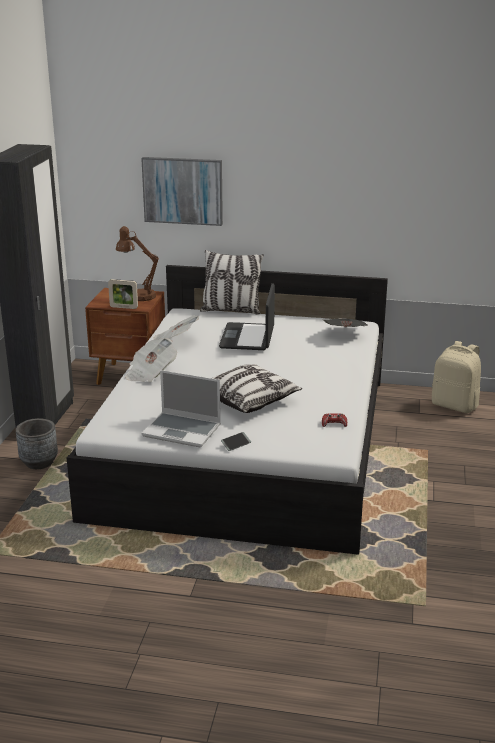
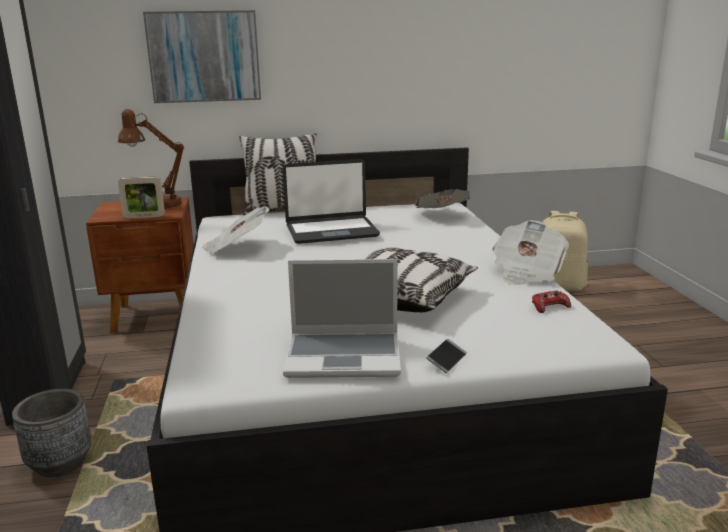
camera: 20 degrees left, 5 degrees down
(150, 373) = (229, 288): newspaper -> newspaper (526, 272)
(248, 338) = (331, 231): laptop -> laptop turned 90 degrees counterclockwise

